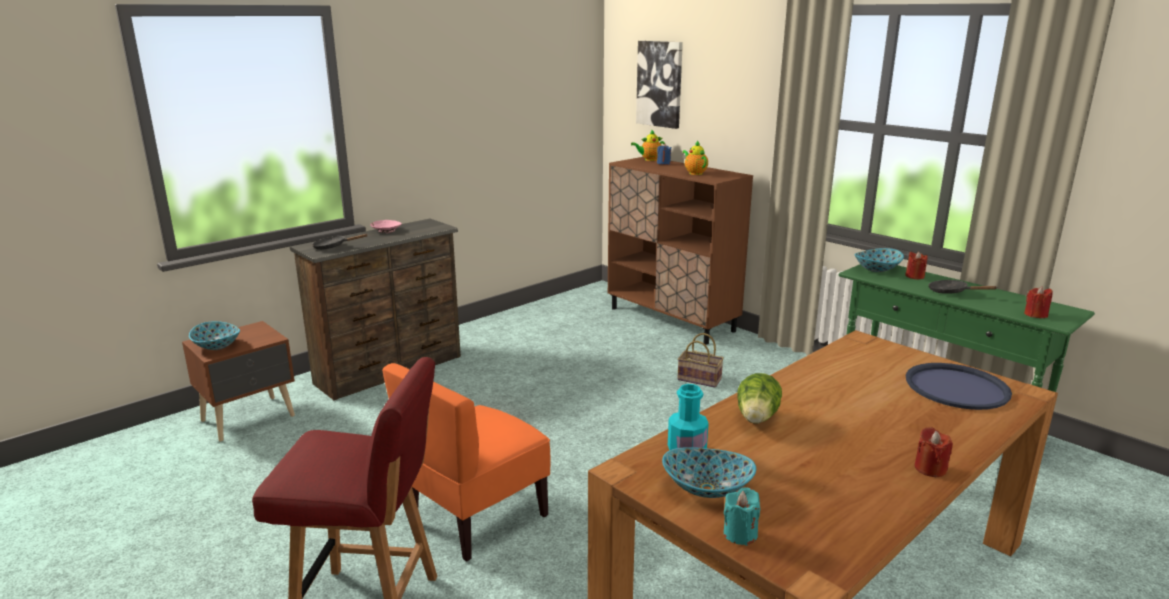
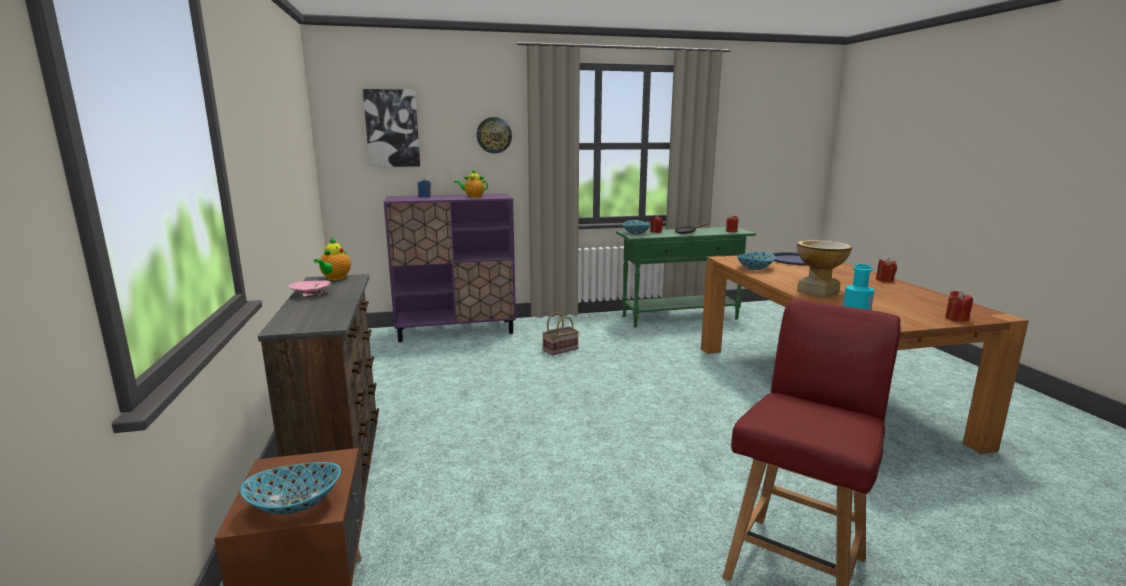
camera: 60 degrees left, 5 degrees down
(333, 247) = (319, 317): black frying pan -> none
(476, 518) = (682, 480): orange chair -> none
(649, 160) = (403, 196): teapot -> teapot (335, 278)
(672, 319) = (456, 331): brown cabinet -> purple cabinet
(706, 488) = (904, 315): bowl -> bowl (754, 268)
(740, 534) = (956, 318): turquoise candle -> red candle
(752, 100) = (494, 135): none -> wall clock
(757, 419) = (818, 292): lettuce -> vase

